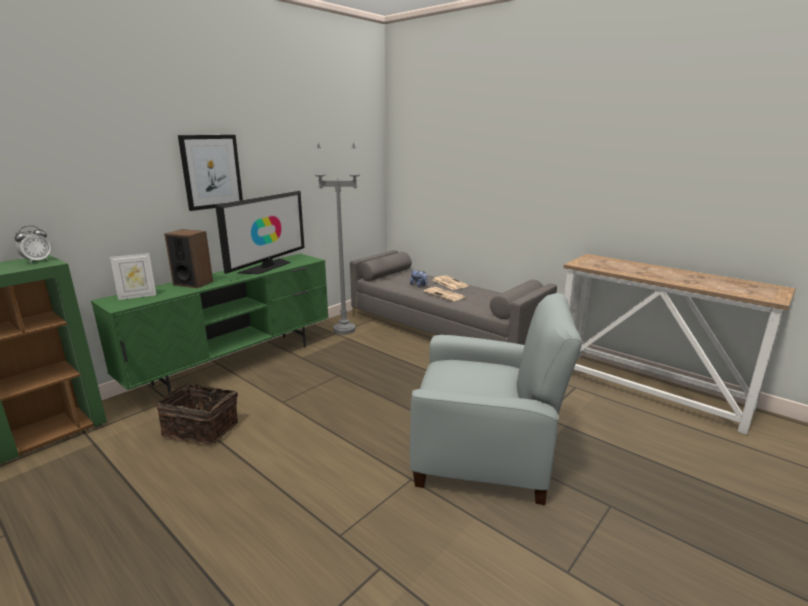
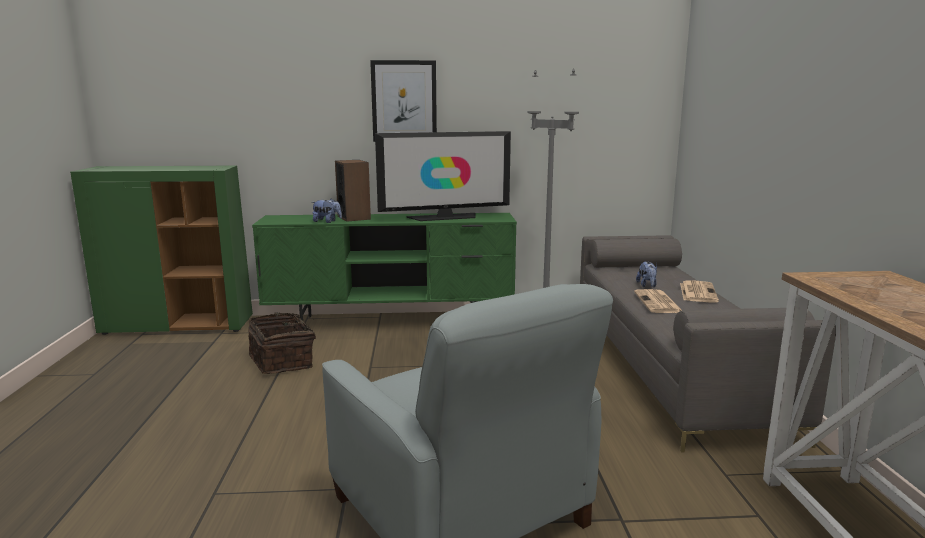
camera: 45 degrees right, 5 degrees down
(37, 261) = (216, 167): alarm clock -> none
(137, 296) = (295, 218): picture frame -> none
(180, 292) = (327, 222): none -> plush toy

